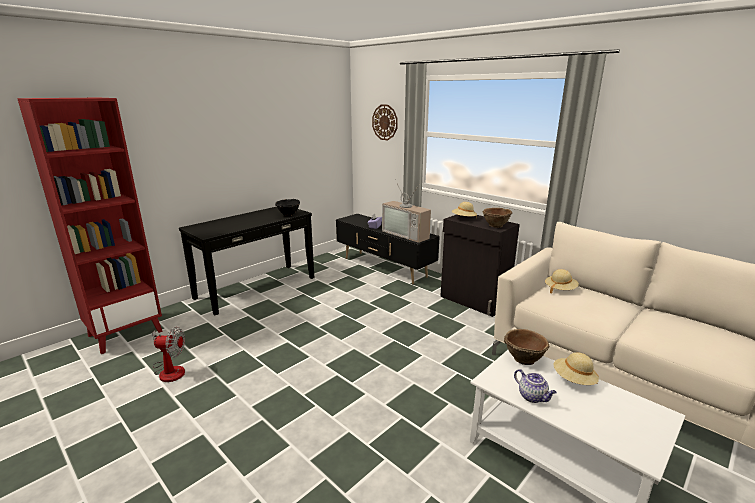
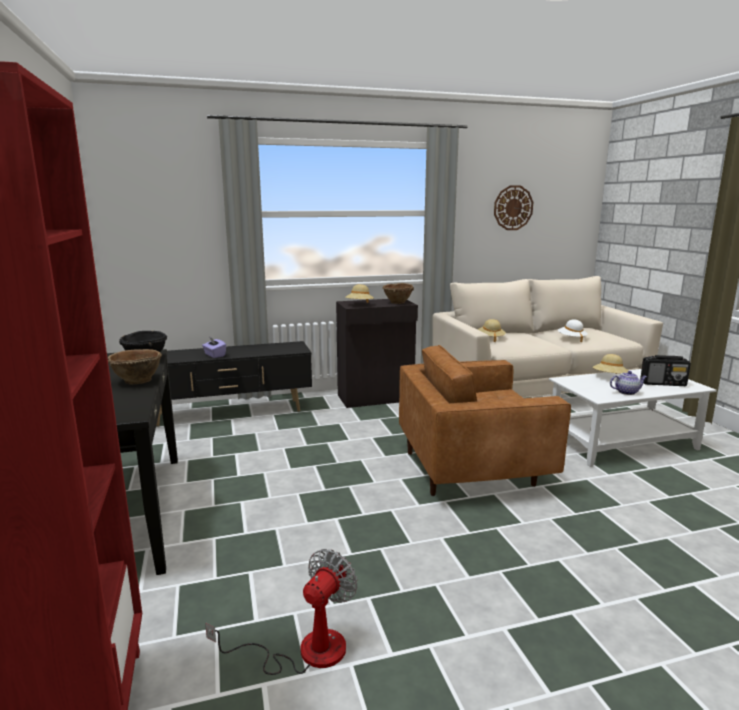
camera: 60 degrees left, 5 degrees down
(385, 122) = (171, 202): wall clock -> wall clock (513, 208)
(398, 373) = (472, 468): none -> brown armchair
(407, 234) = (273, 349): television -> none
(523, 359) = (574, 381): brown bowl -> brown bowl (137, 381)
(611, 424) = (663, 383): none -> radio
(652, 330) = (571, 339): none -> white hat

